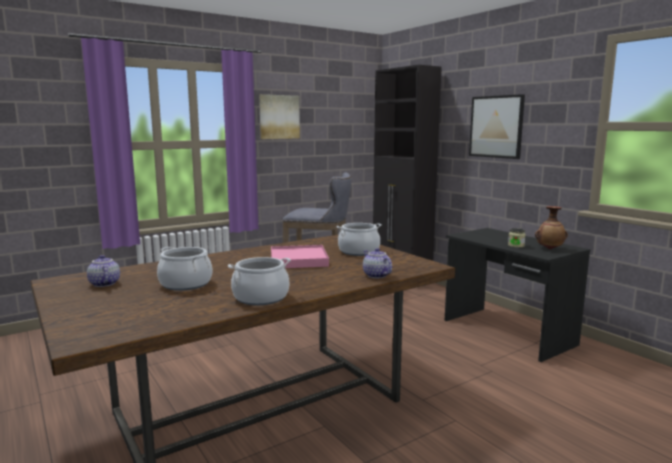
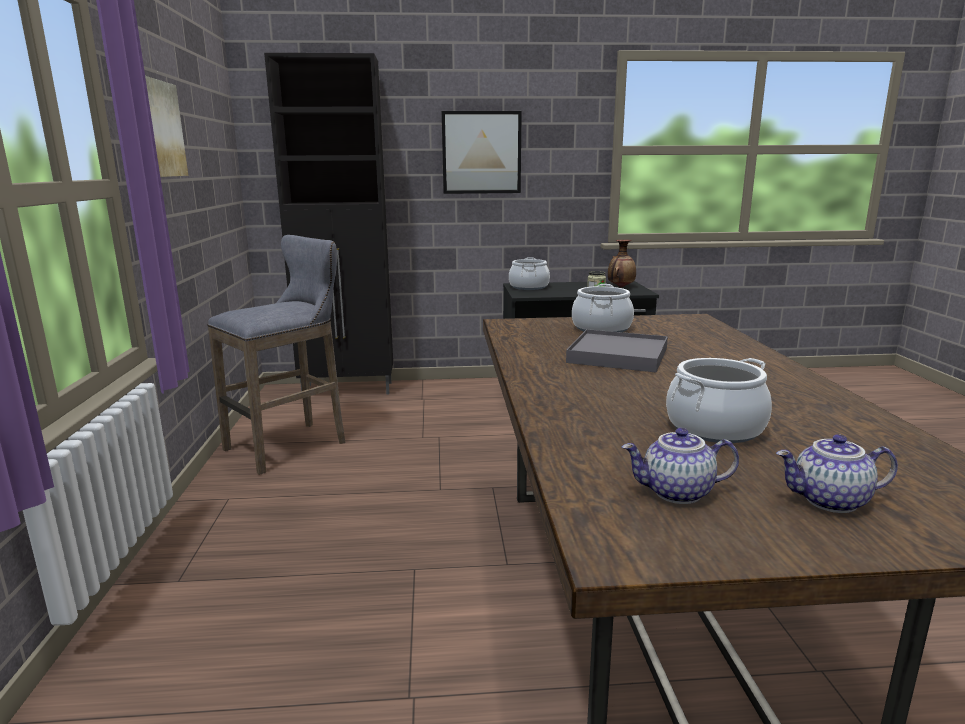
camera: 60 degrees left, 5 degrees up
(261, 297) = (809, 394): cooking pot -> cooking pot (529, 287)
(298, 260) = (618, 355): pink tray -> grey tray
(376, 275) = (725, 339): teapot -> teapot (830, 502)

